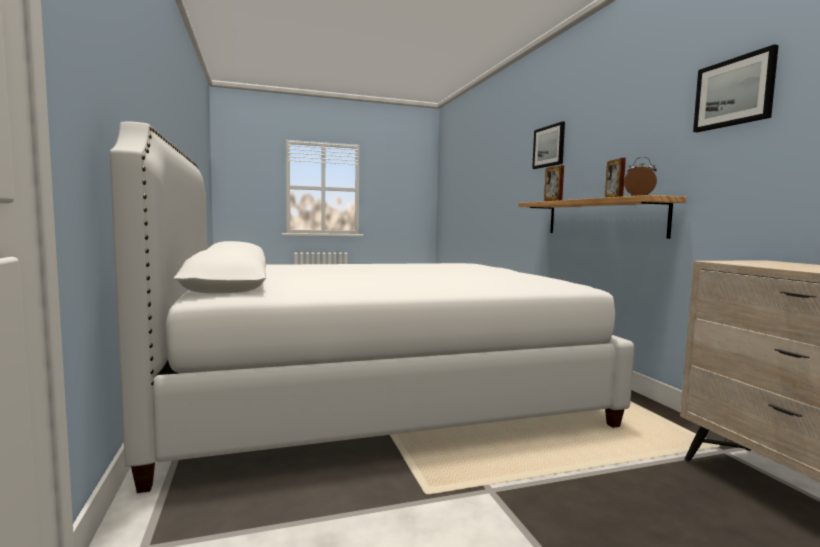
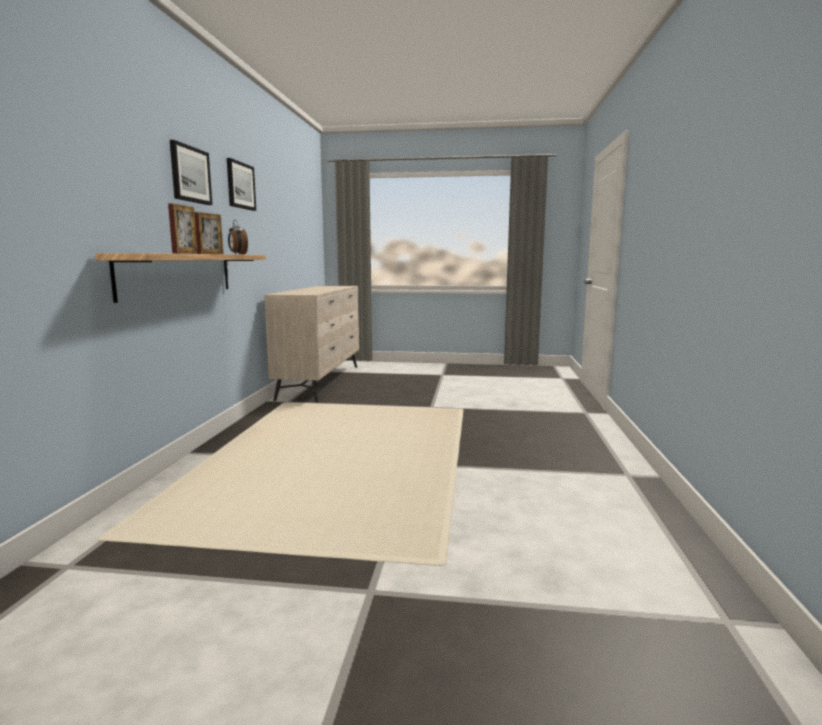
camera: 155 degrees left, 5 degrees up
(375, 393) = (447, 460): white bed -> none
(549, 146) = (82, 146): picture -> picture (190, 174)

